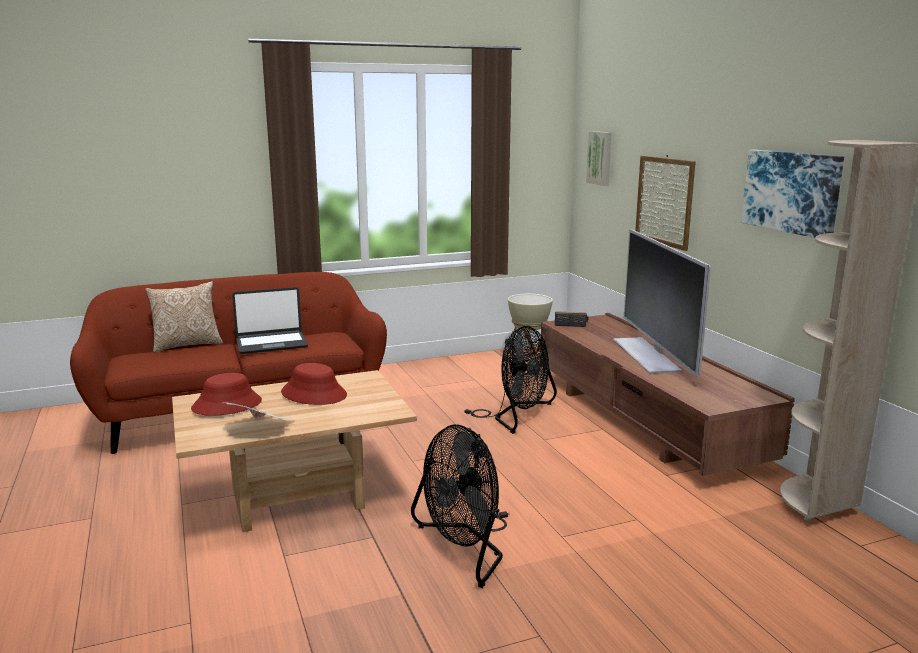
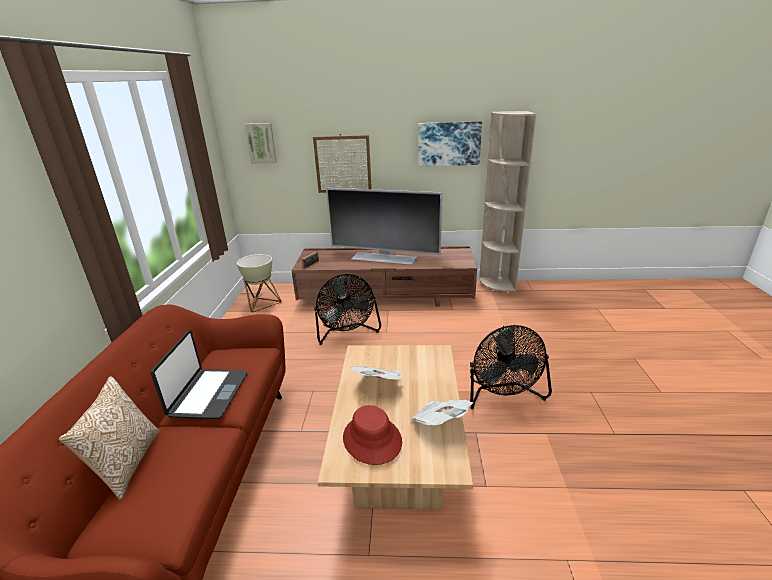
camera: 65 degrees left, 10 degrees up
(314, 394) = (379, 383): red hat -> newspaper
(515, 415) = (344, 332): black fan -> black fan turned 105 degrees clockwise

